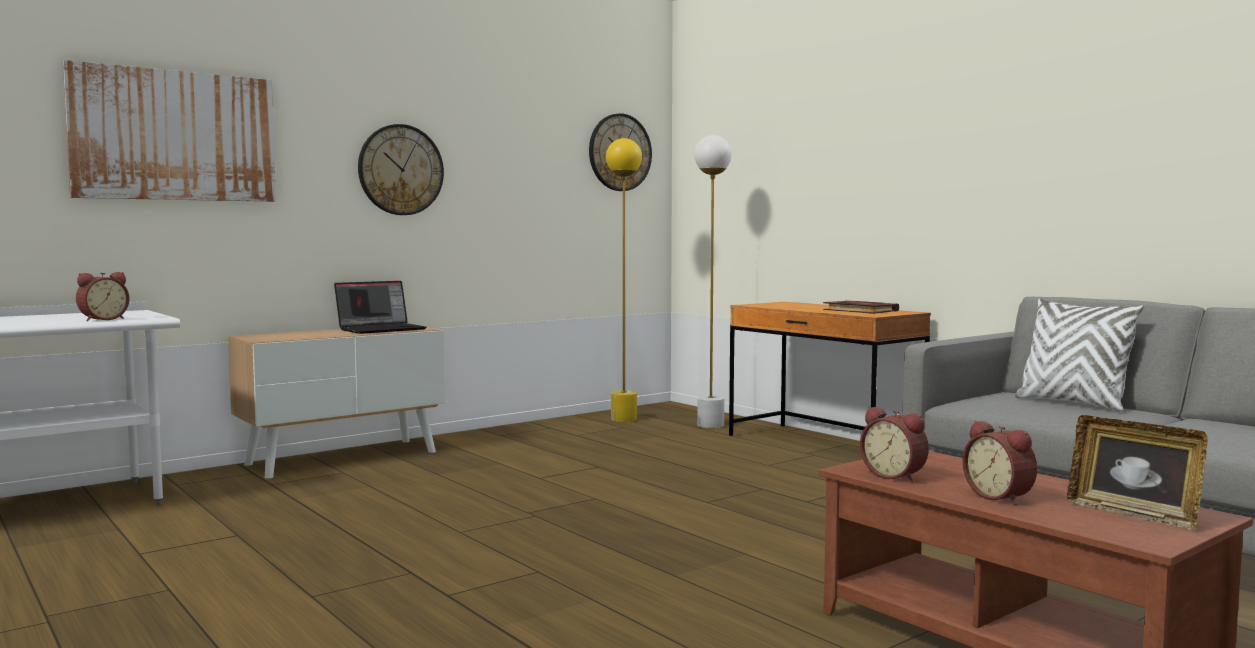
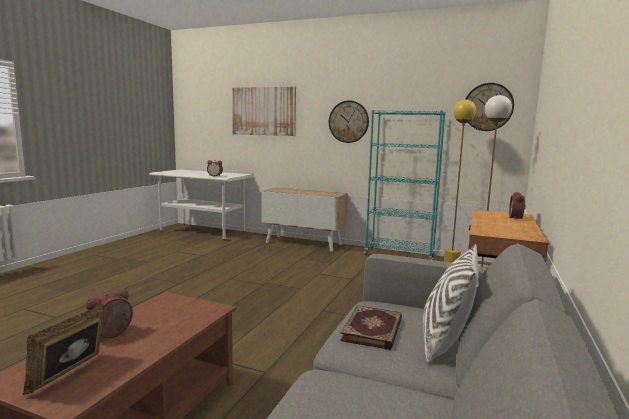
camera: 60 degrees right, 5 degrees up
(382, 329) = (322, 193): laptop -> none
(536, 428) = (399, 255): none -> turquoise bookcase
(861, 310) = (512, 229): book -> book (373, 330)
(895, 476) = (155, 307): alarm clock -> alarm clock (517, 218)

